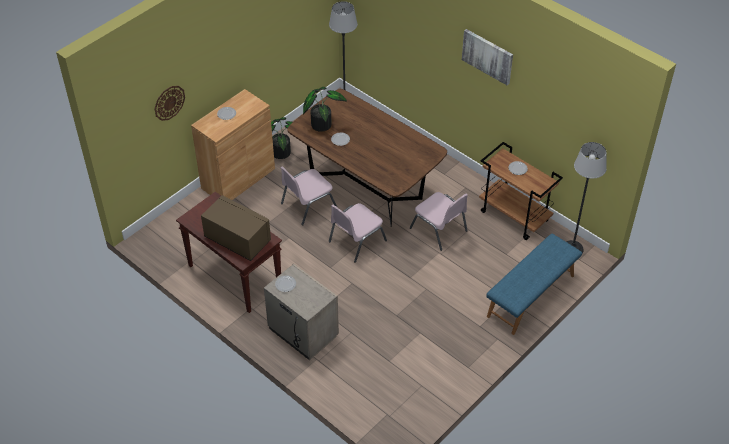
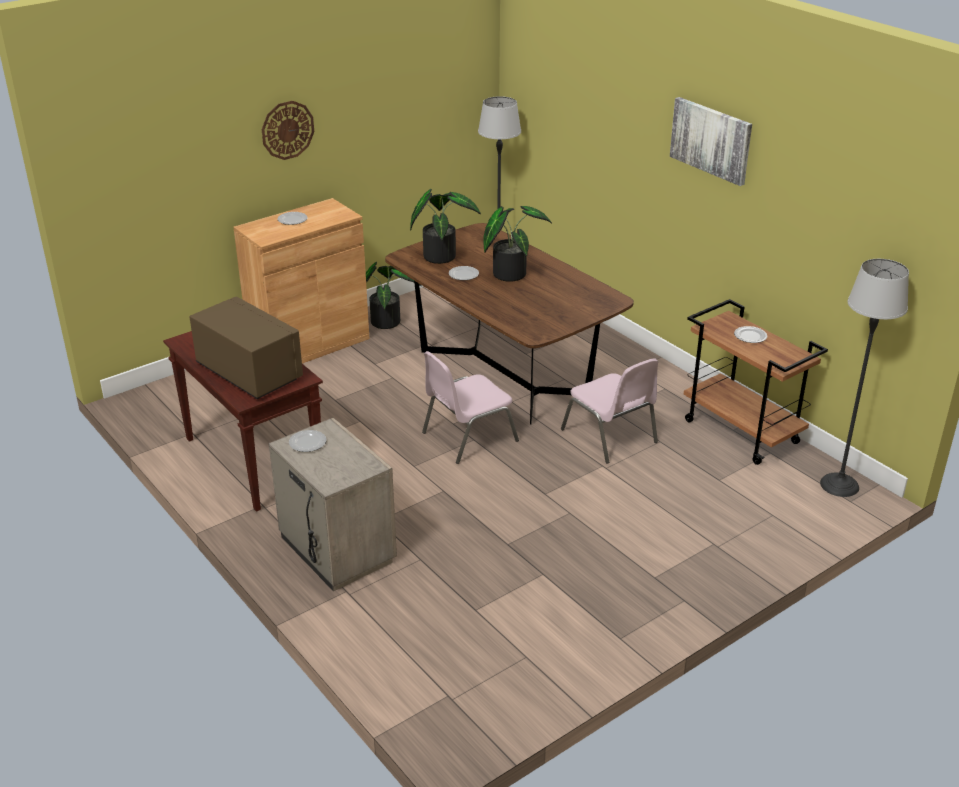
camera: 10 degrees right, 15 degrees down
(169, 102) = (195, 172): wall clock -> wall clock (287, 130)
(307, 205) = (404, 385): pink chair -> none
(368, 134) = (510, 272): none -> potted plant
(531, 296) = (757, 544): blue bench -> none

